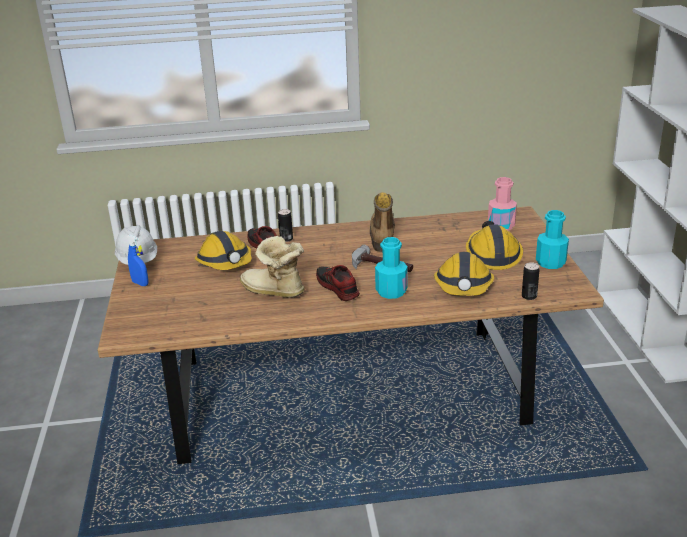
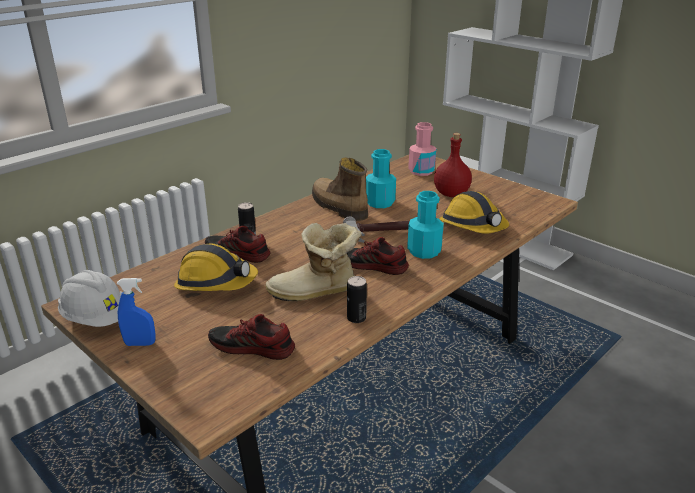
camera: 40 degrees left, 0 degrees up
(190, 310) = (252, 348): none -> shoe
(492, 254) = (451, 194): hard hat -> red bottle
(529, 296) = (530, 217): can -> can (356, 318)
(550, 262) = (501, 187): turquoise bottle -> turquoise bottle (380, 203)

